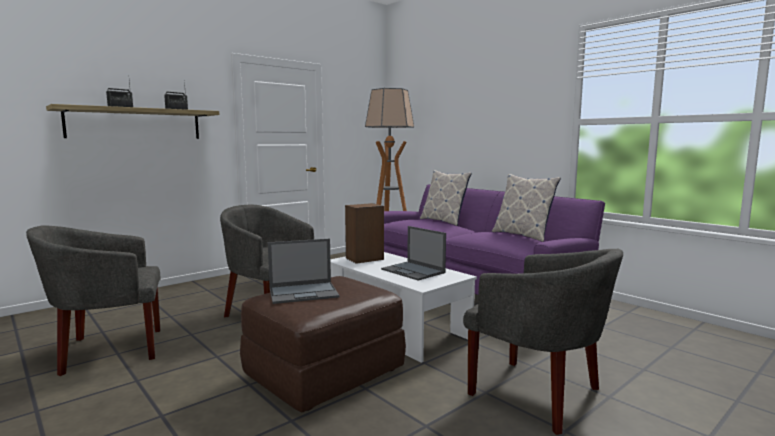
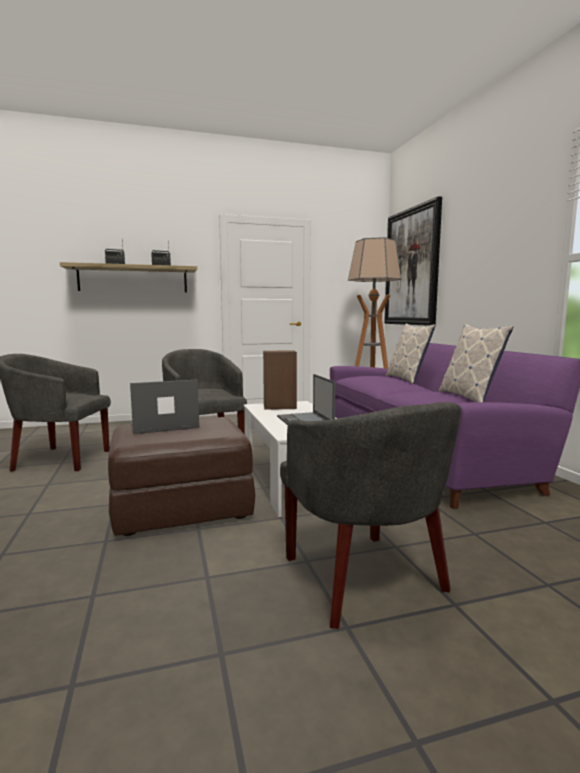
camera: 25 degrees right, 0 degrees up
(304, 293) = (163, 425): laptop -> laptop turned 150 degrees clockwise
(418, 115) = (412, 267): none -> picture

